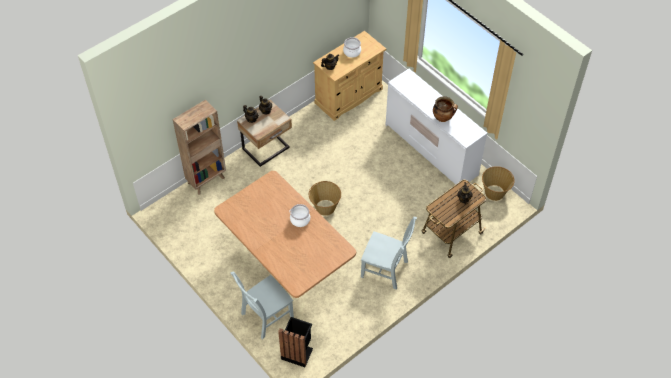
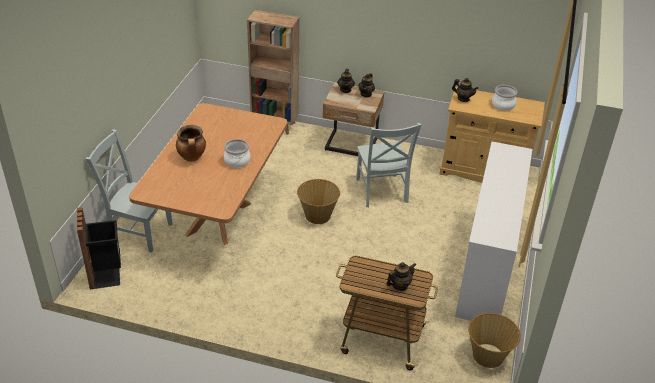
camera: 55 degrees right, 15 degrees down
(386, 270) = (274, 301): grey chair -> grey chair (381, 192)
(443, 118) = (492, 203): cooking pot -> cooking pot (192, 158)

